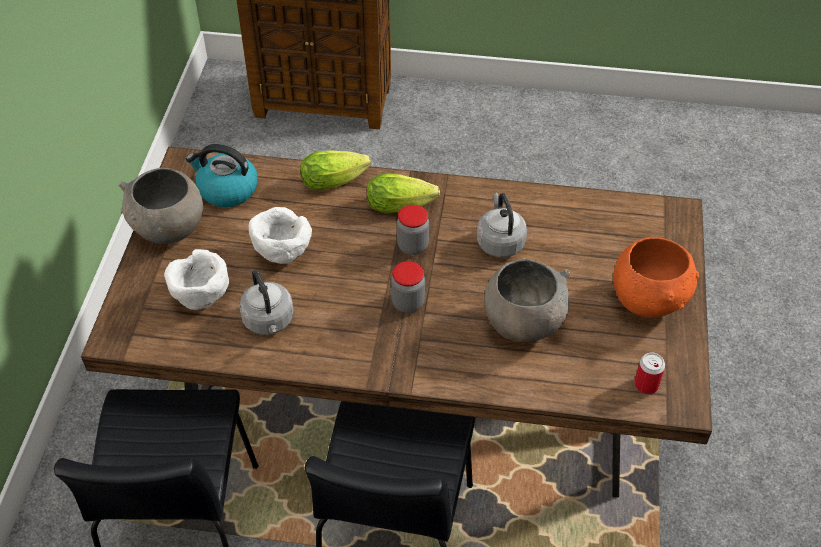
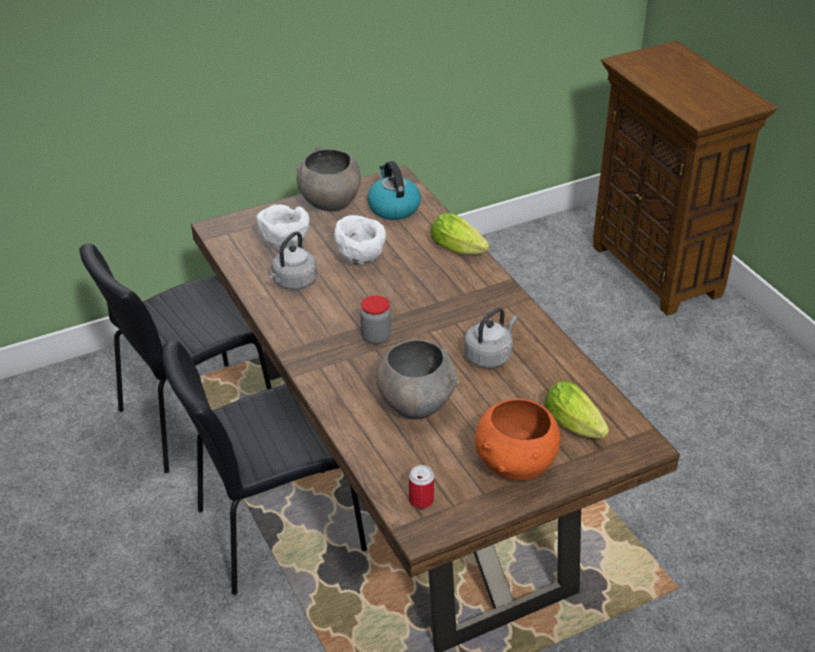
camera: 55 degrees right, 10 degrees down
(403, 205) = (471, 291): lettuce -> lettuce (576, 426)
(413, 246) = (435, 314): jar -> none

